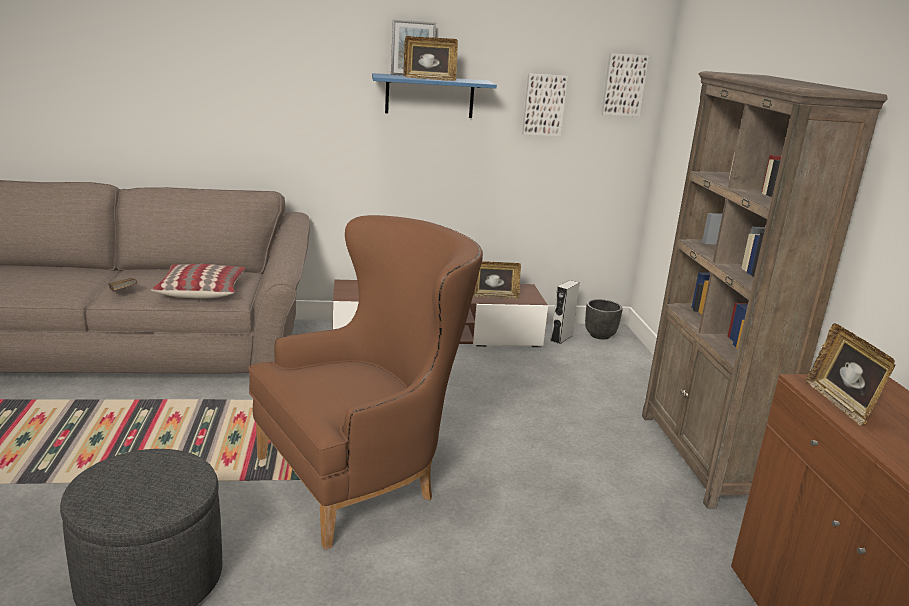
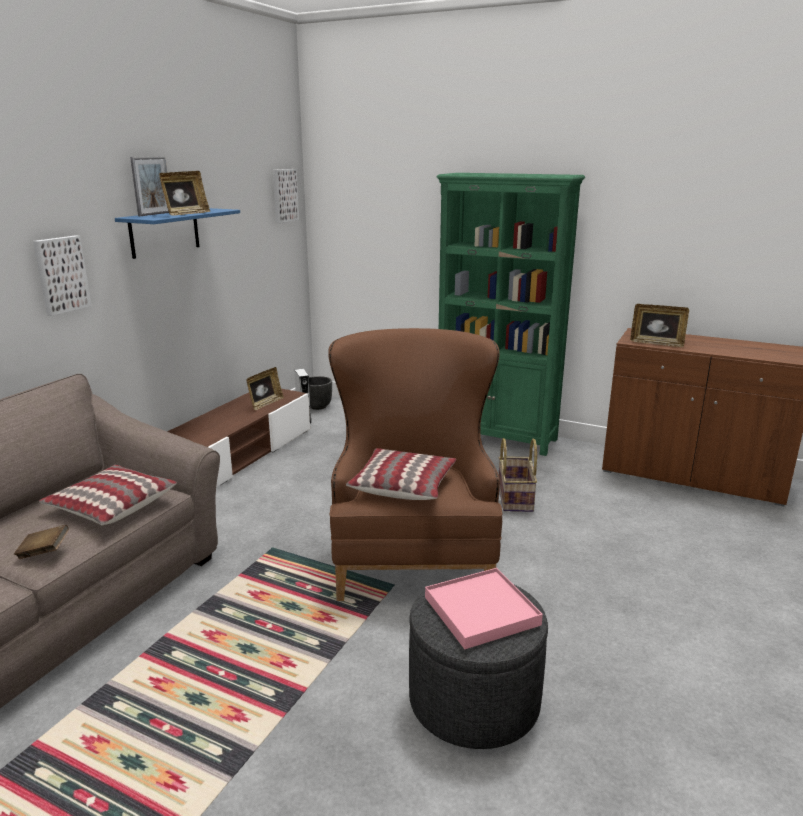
camera: 55 degrees left, 0 degrees up
(140, 484) = (482, 611): none -> pink tray
(324, 378) = (403, 485): none -> pillow
(544, 104) = (242, 223): picture -> picture (61, 274)
(561, 511) = (516, 498): none -> basket
(701, 458) = (497, 437): brown bookcase -> green bookcase

